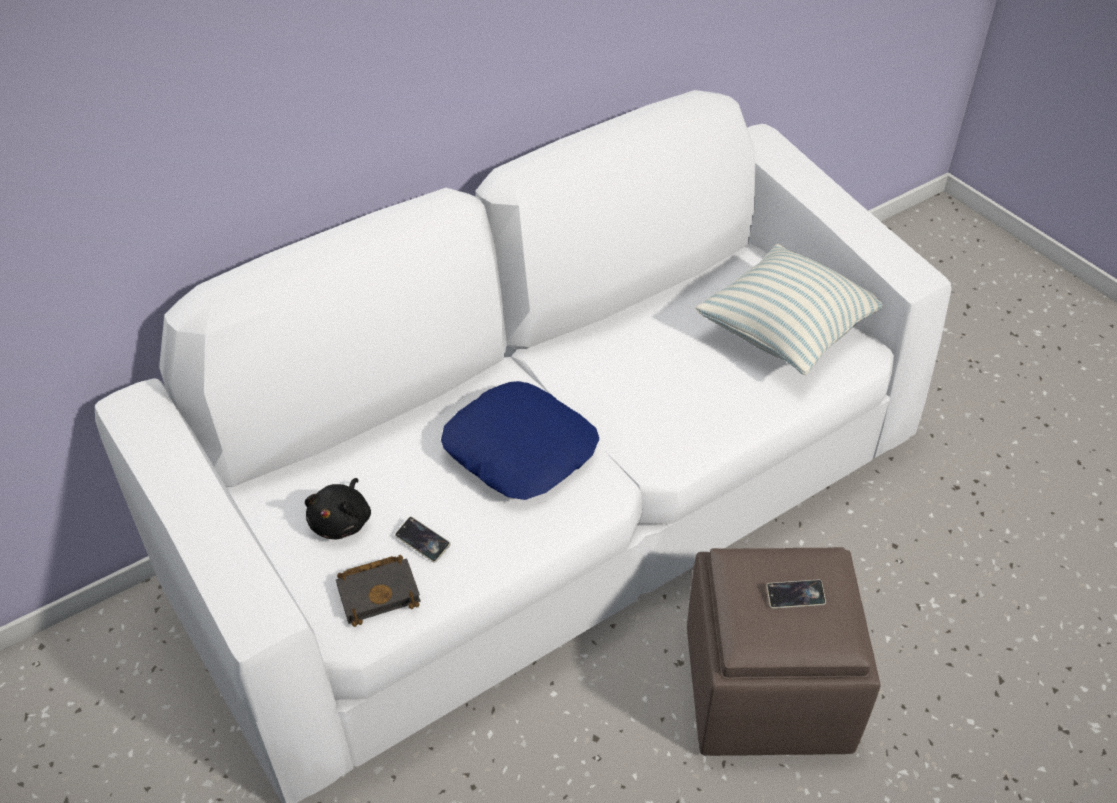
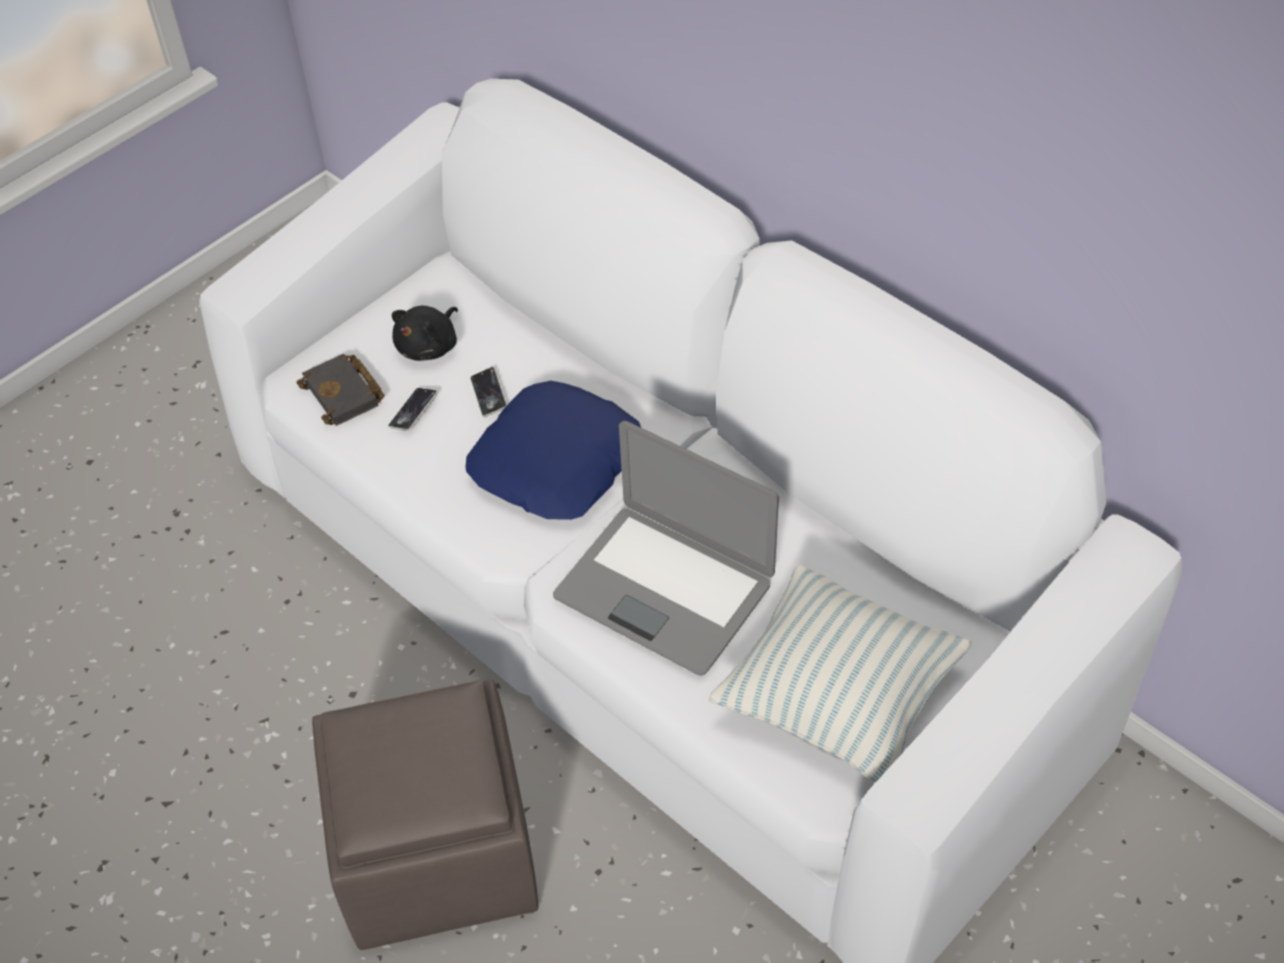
camera: 80 degrees right, 5 degrees up
(342, 521) = (429, 346): black plush toy -> black plush toy turned 60 degrees counterclockwise
(671, 404) = (665, 589): none -> laptop
(795, 596) = (414, 765): phone -> phone (488, 394)

